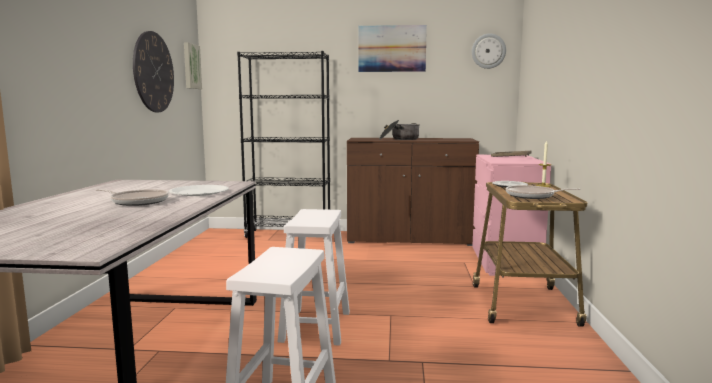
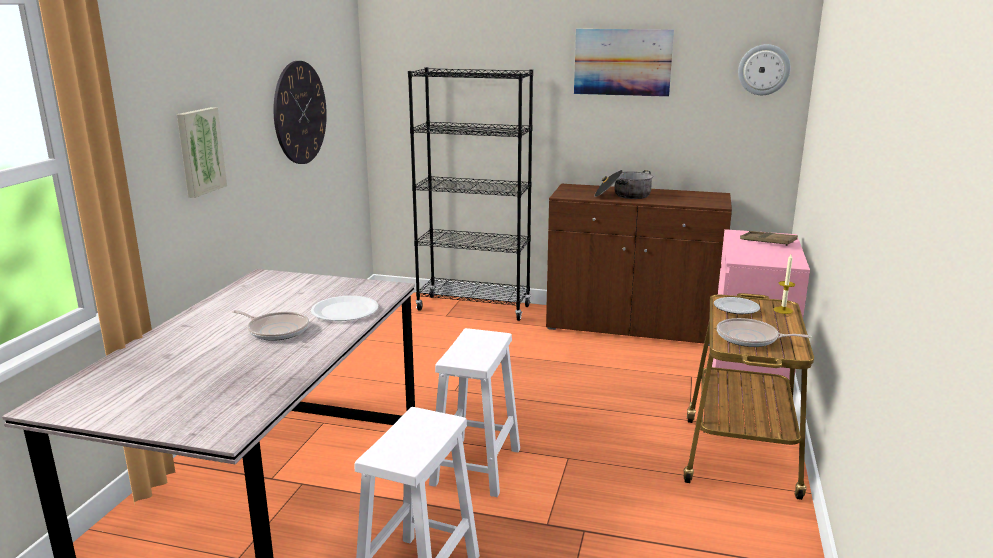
camera: 10 degrees right, 10 degrees up
(191, 66) = (349, 84): picture -> picture (199, 151)

